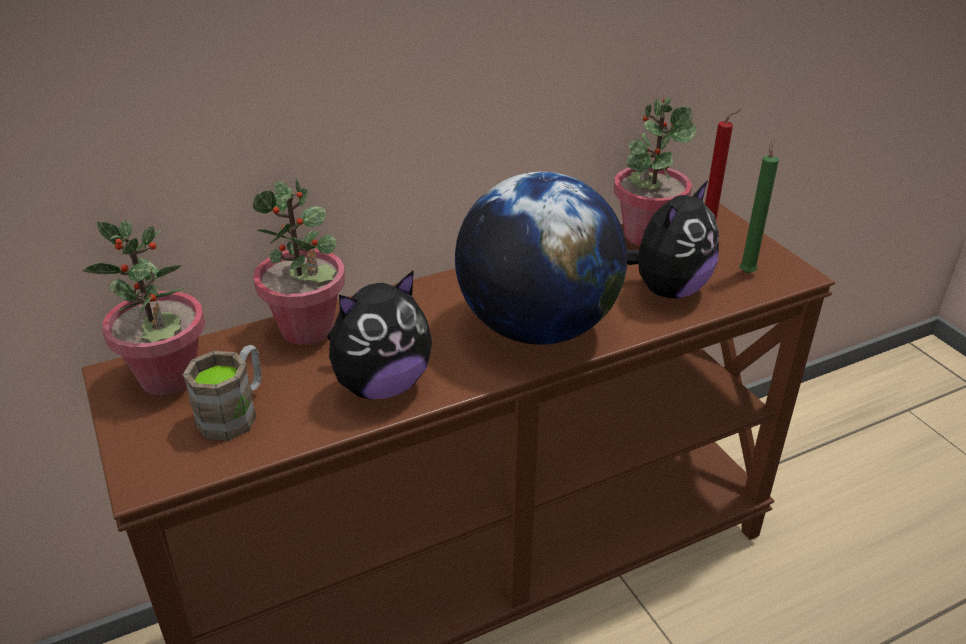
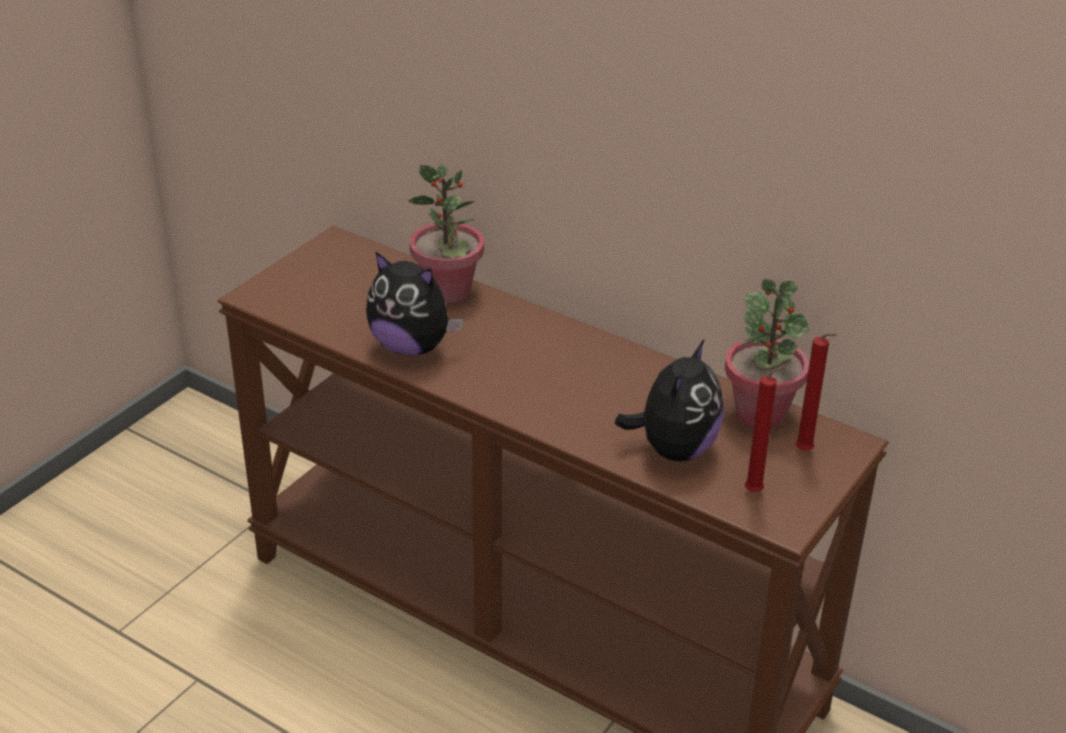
camera: 60 degrees right, 0 degrees up
(169, 377) = (348, 260): potted plant -> none
(235, 412) = (335, 300): brown mug -> none
(537, 328) = (546, 394): globe -> none
(667, 289) = (674, 449): plush toy -> plush toy turned 75 degrees counterclockwise
(747, 271) = (756, 491): green candle -> red candle

